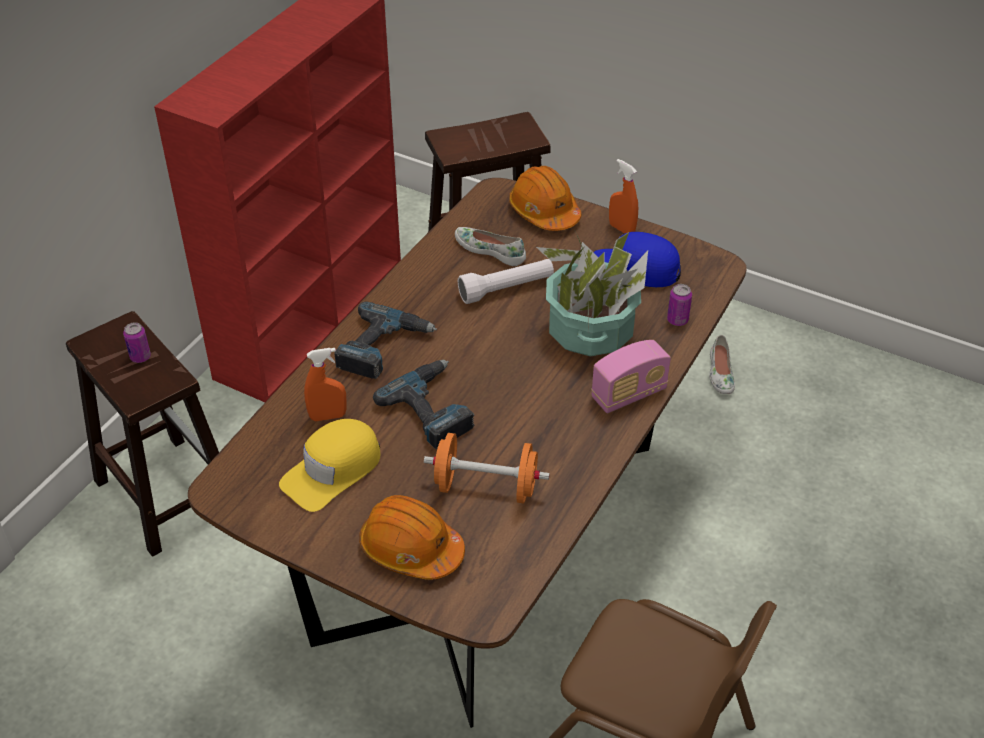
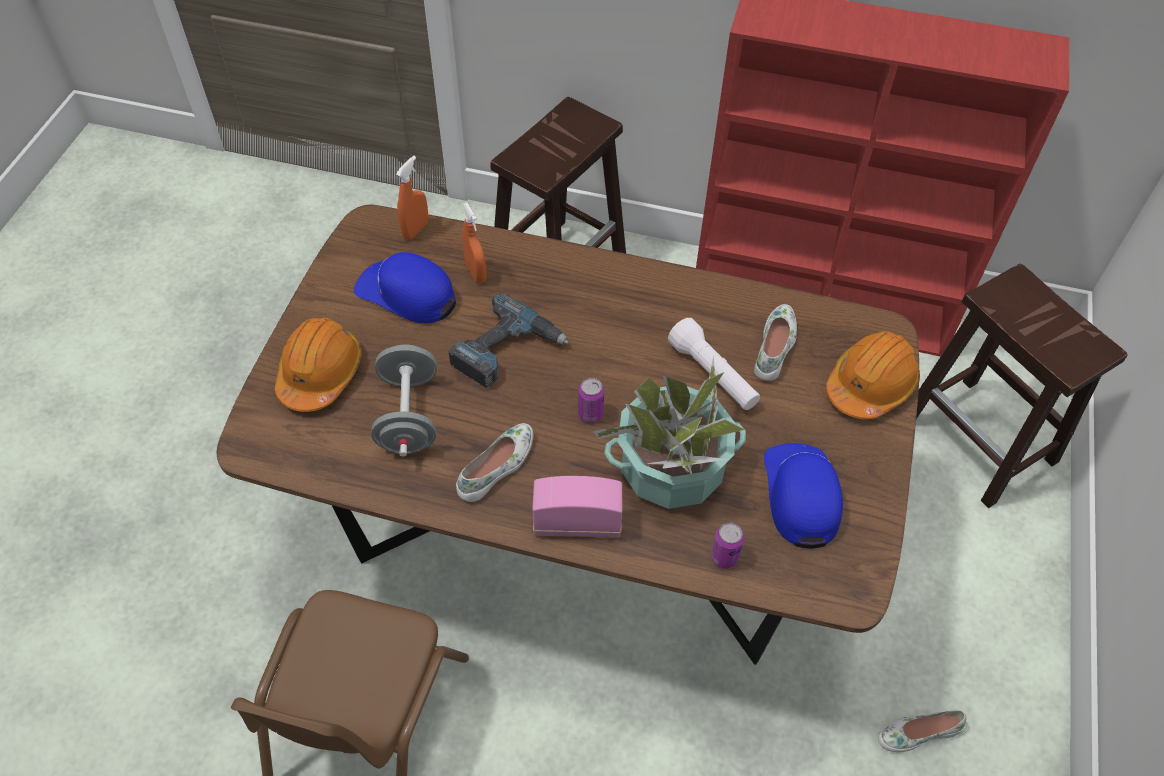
camera: 75 degrees right, 10 degrees up
(140, 357) = (565, 147): can -> can (590, 414)
(332, 471) = (406, 294): yellow cap -> blue cap
(383, 348) = (583, 291): power drill -> none
(486, 487) = (408, 416): orange dumbbell -> grey dumbbell
(560, 434) = (497, 467): none -> white shoe
(621, 229) = (876, 471): orange spray bottle -> orange spray bottle (415, 230)
(629, 394) = (577, 523): radio -> radio turned 135 degrees clockwise

